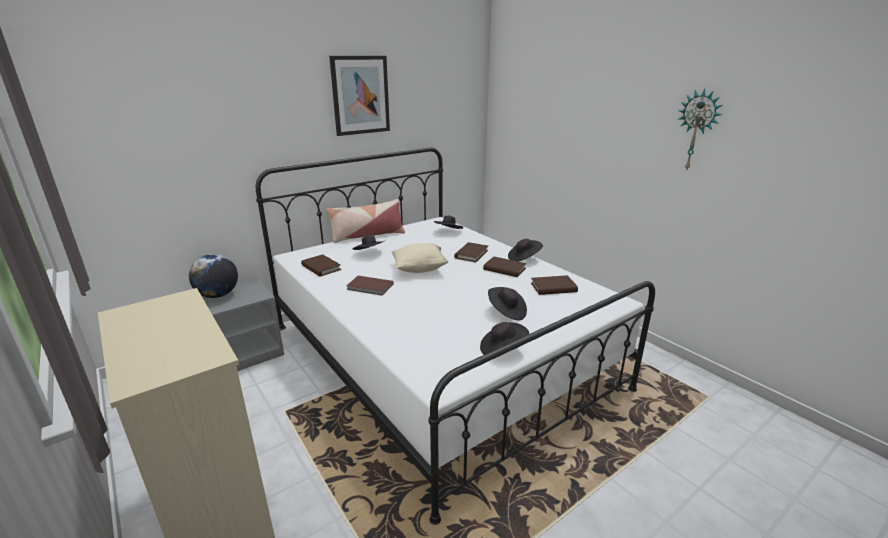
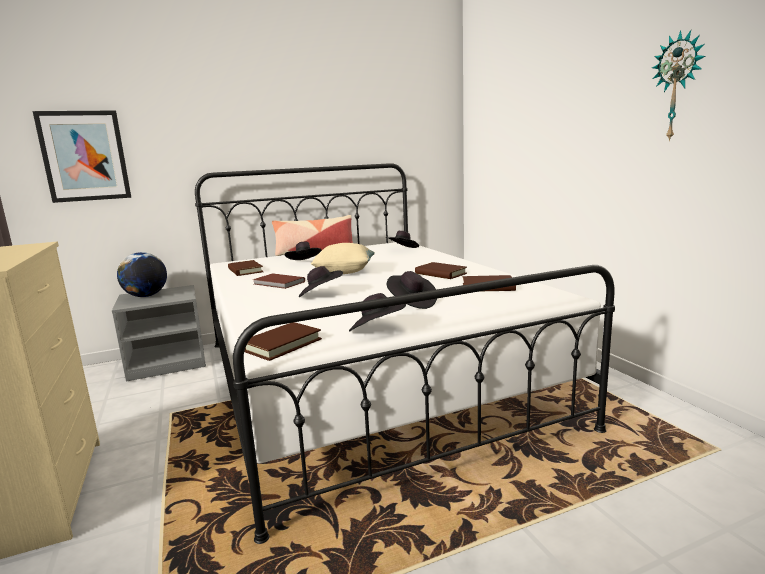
camera: 15 degrees right, 10 degrees down
(360, 95) = (312, 106): picture -> picture (84, 156)
(471, 254) = (413, 263): brown book -> brown book (281, 344)
(524, 258) = (471, 267): black hat -> black hat (320, 295)

